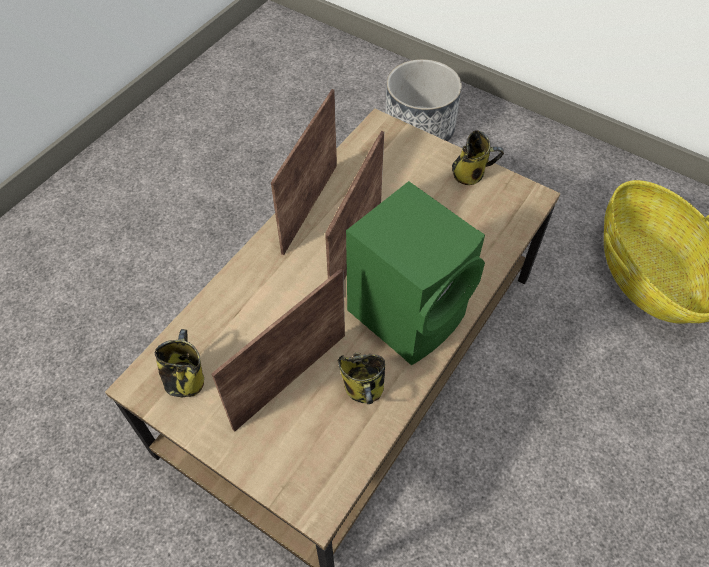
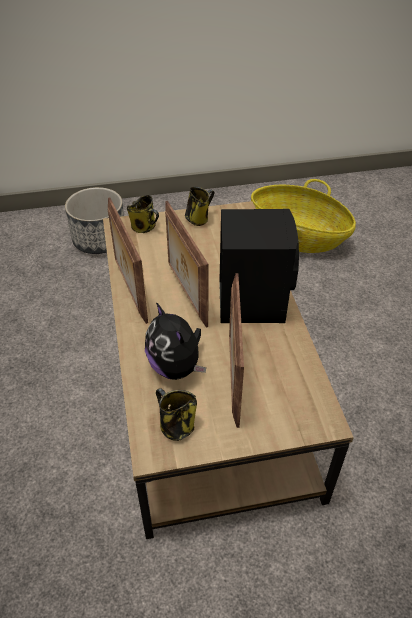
camera: 45 degrees left, 10 degrees down
(255, 321) = (176, 367): none -> plush toy
(364, 389) = (277, 352): mug -> mug (144, 227)
(410, 312) = (252, 300): green speaker -> black speaker

